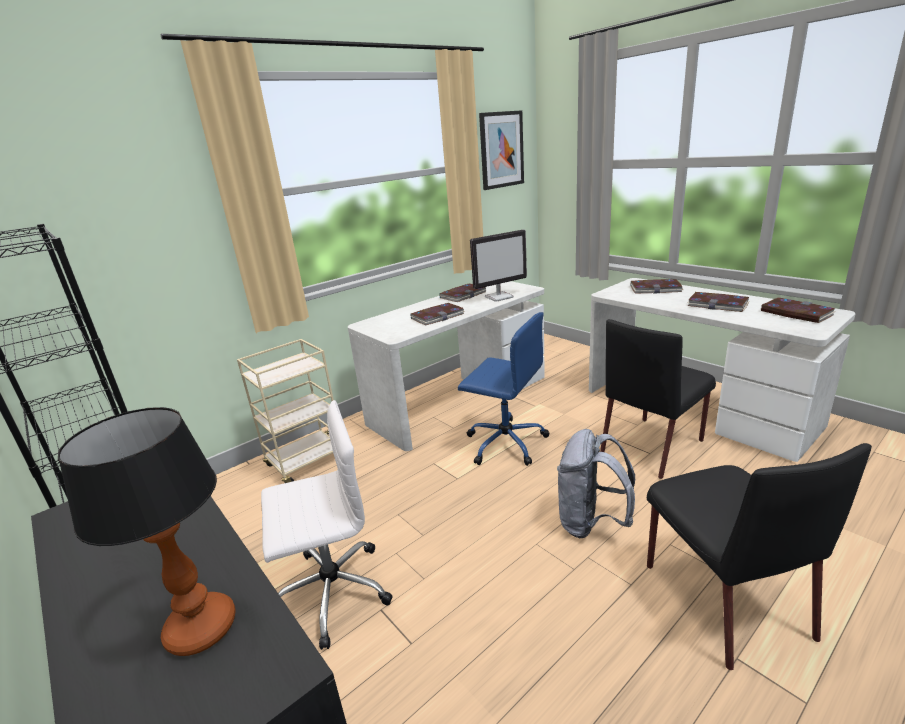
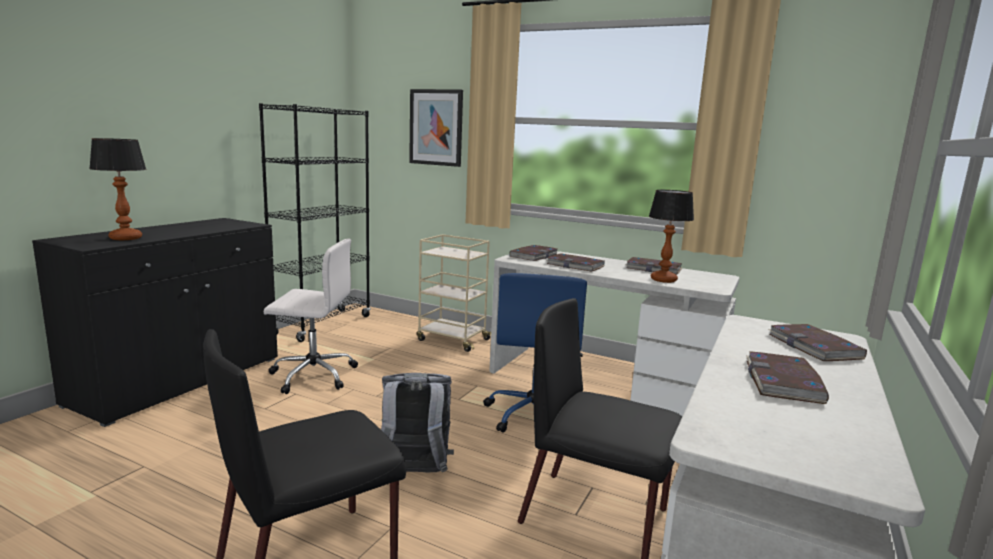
camera: 65 degrees right, 10 degrees down
(331, 591) = (312, 375): white office chair -> white office chair turned 45 degrees counterclockwise
(499, 297) = (664, 280): monitor -> table lamp
(501, 150) = (829, 115): picture -> picture (436, 127)
(795, 313) = (814, 440): book -> book (533, 255)

